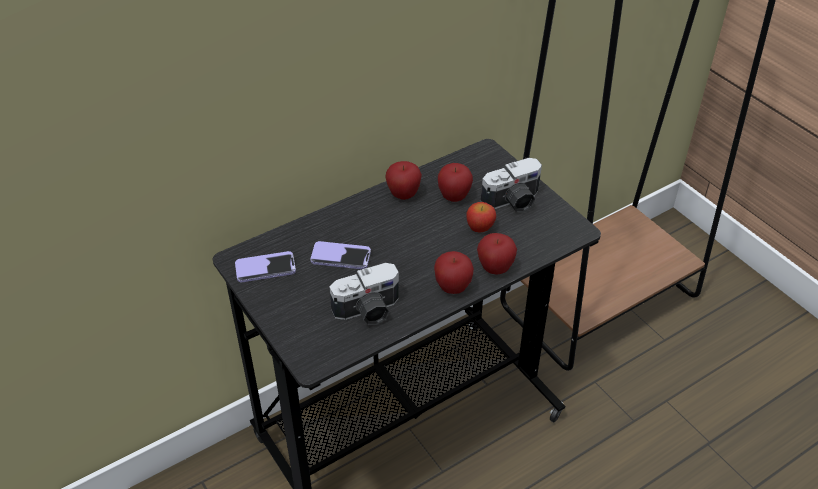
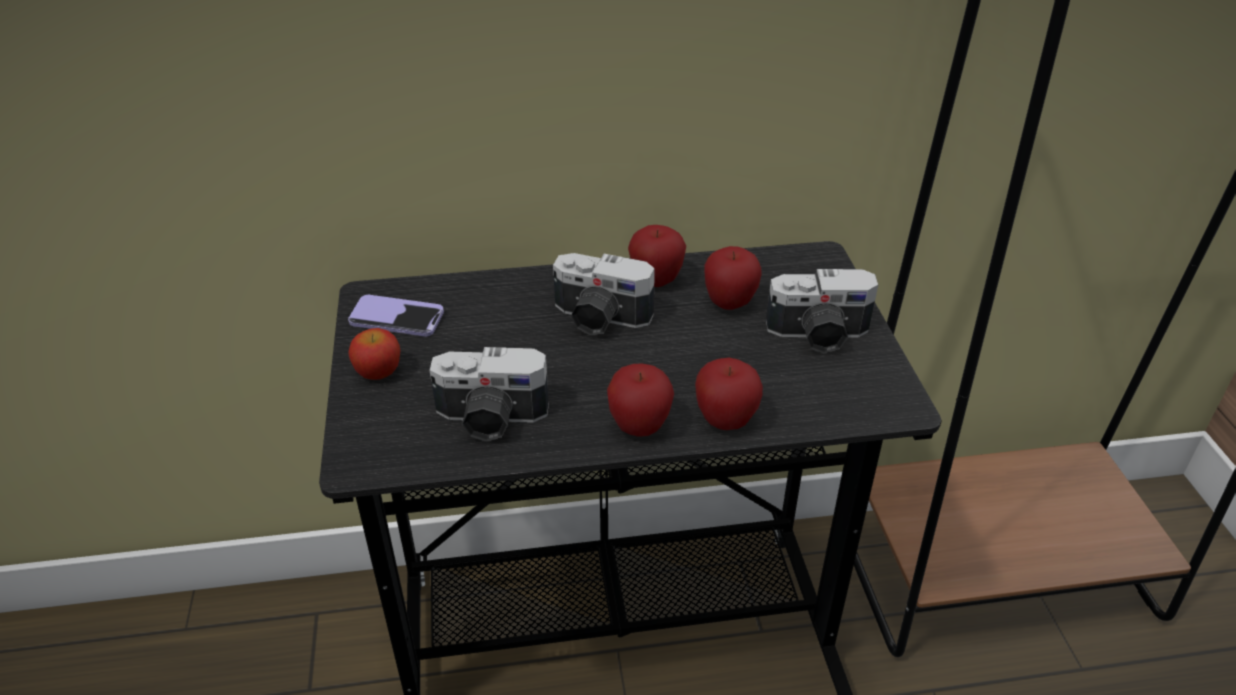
camera: 25 degrees right, 5 degrees down
(340, 257) = (507, 334): phone -> none
(387, 230) = (599, 319): none -> camera
(480, 227) = (741, 355): apple -> apple (379, 372)

